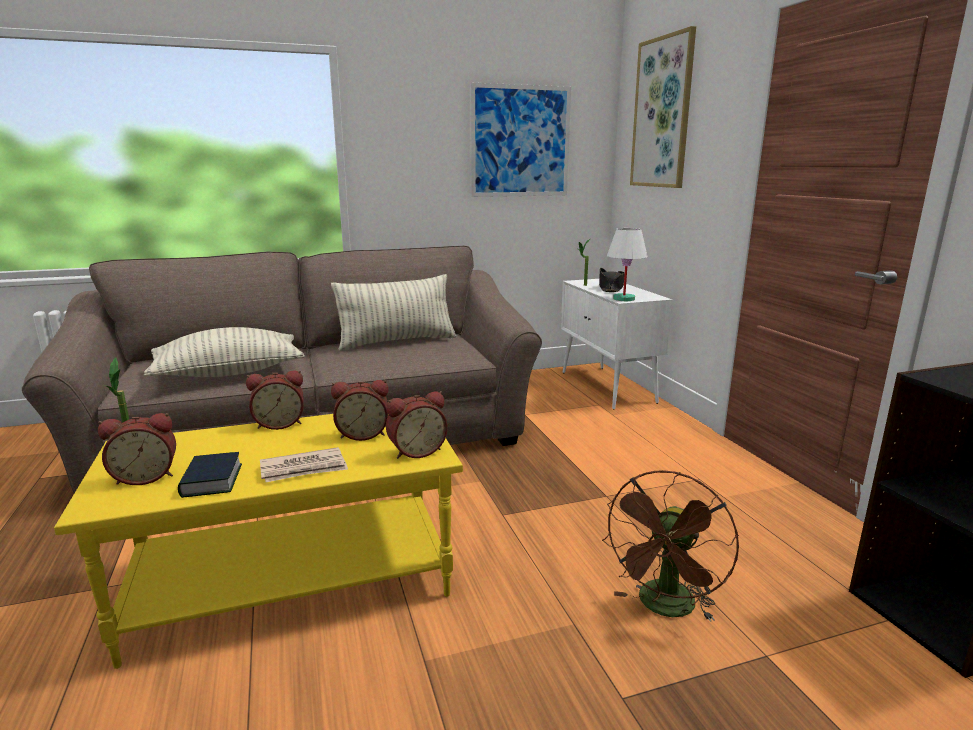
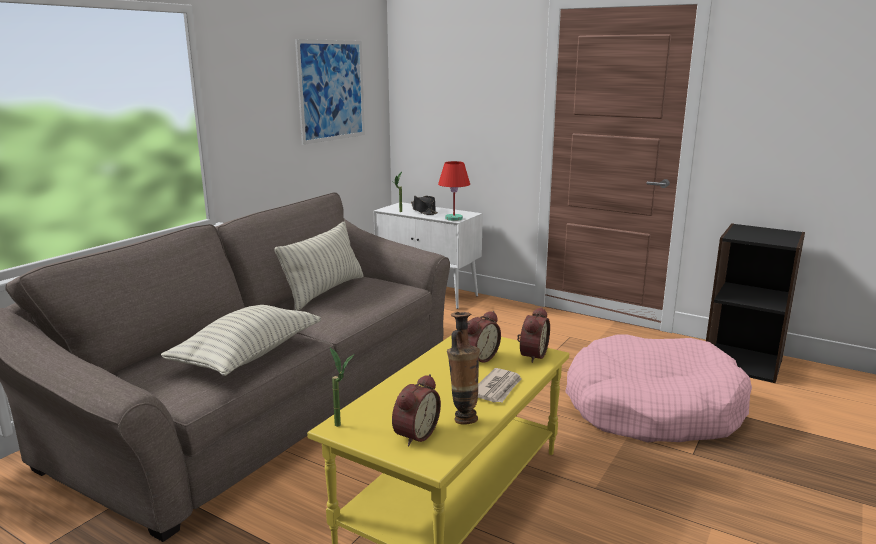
camera: 40 degrees left, 0 degrees up
(211, 481) = (463, 417): book -> vase
(279, 423) = (407, 372): alarm clock -> none
(623, 299) = (453, 218): white table lamp -> red table lamp
(662, 113) = (448, 68): picture -> none
(665, 608) = (652, 408): brown fan -> pink dog bed

